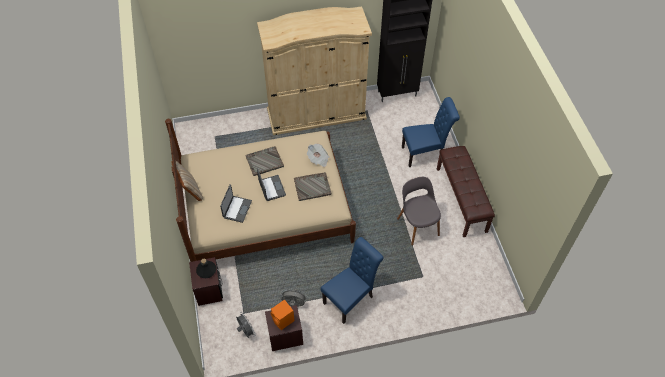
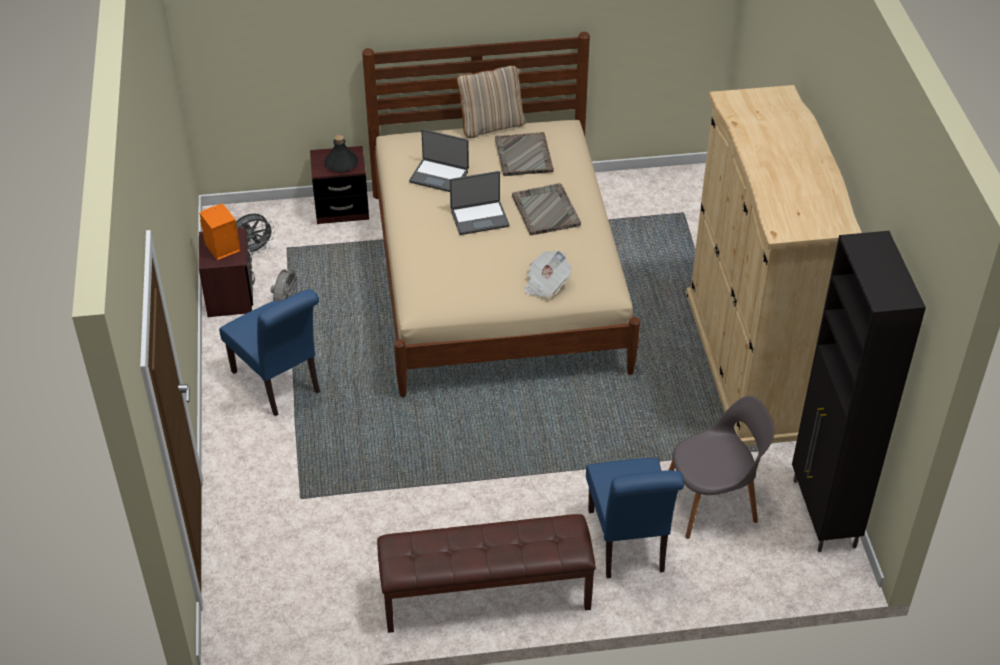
camera: 95 degrees right, 10 degrees down
(312, 187) = (475, 272): grey tray -> grey tray (523, 156)
(417, 225) = (426, 505): grey chair -> grey chair (712, 504)

